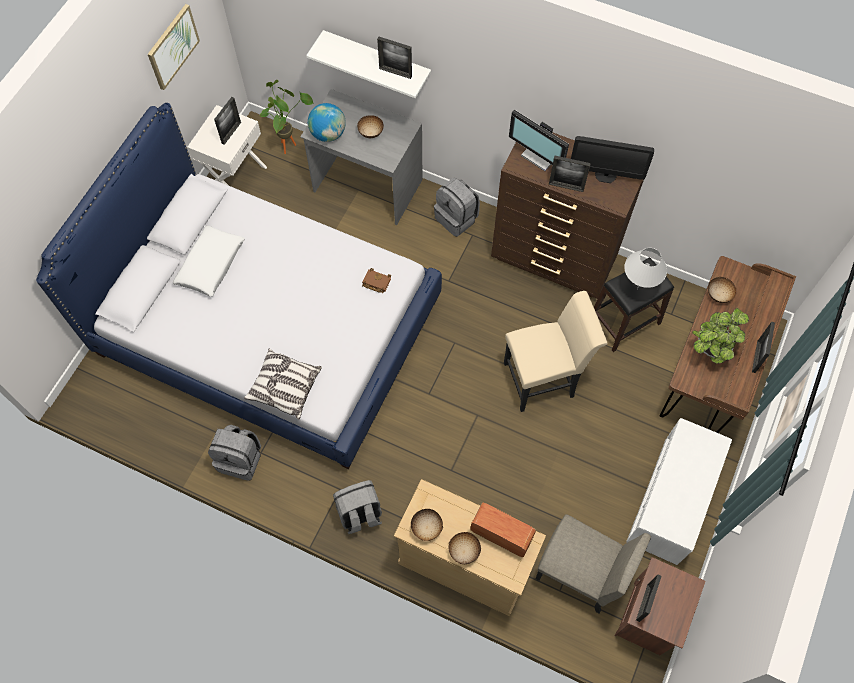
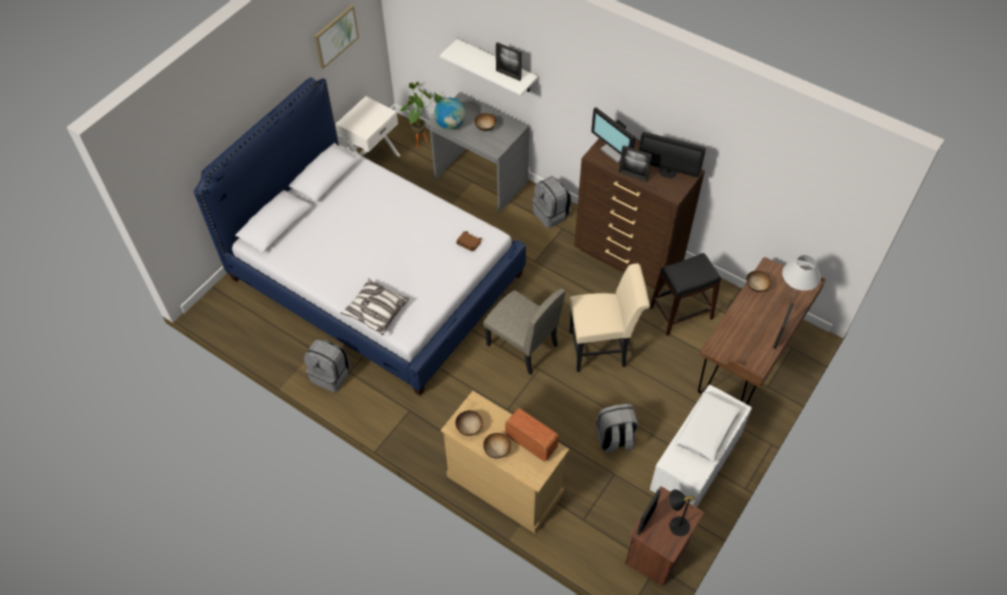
camera: 10 degrees right, 10 degrees down
(211, 265) = (336, 212): white pillow -> white pillow (707, 430)
(231, 133) = (373, 117): picture frame -> none
(359, 514) = (422, 432): grey backpack -> grey backpack (615, 440)
(578, 572) = (603, 507): beige chair -> beige chair (522, 345)
(637, 289) = (688, 276): white table lamp -> white table lamp (792, 298)
(677, 600) = (676, 523): none -> black table lamp
(710, 349) = (741, 327): potted plant -> none

